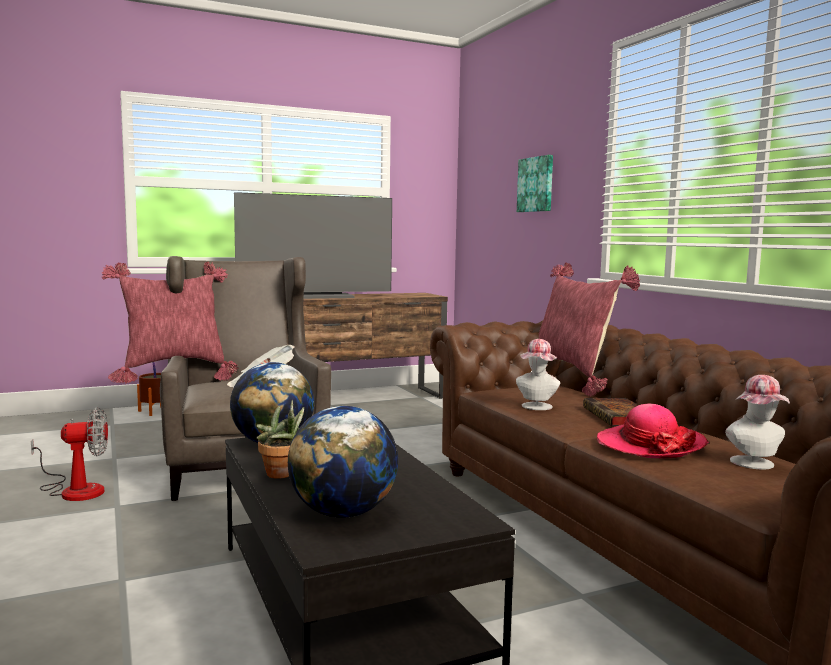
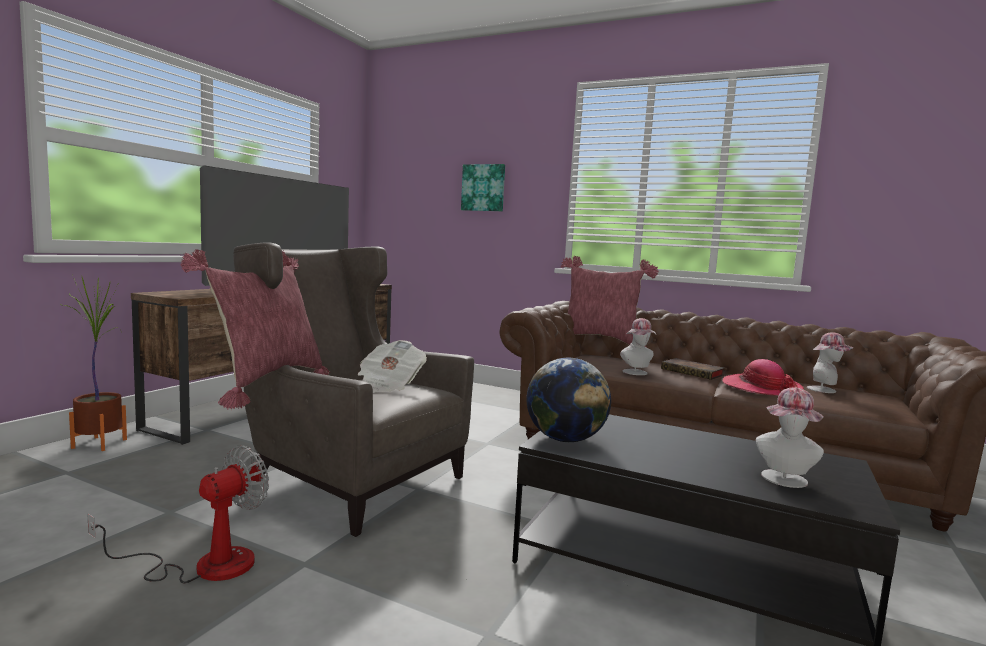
camera: 40 degrees left, 0 degrees up
(282, 475) = (662, 464): potted plant -> none
(343, 513) = (785, 481): globe -> hat

